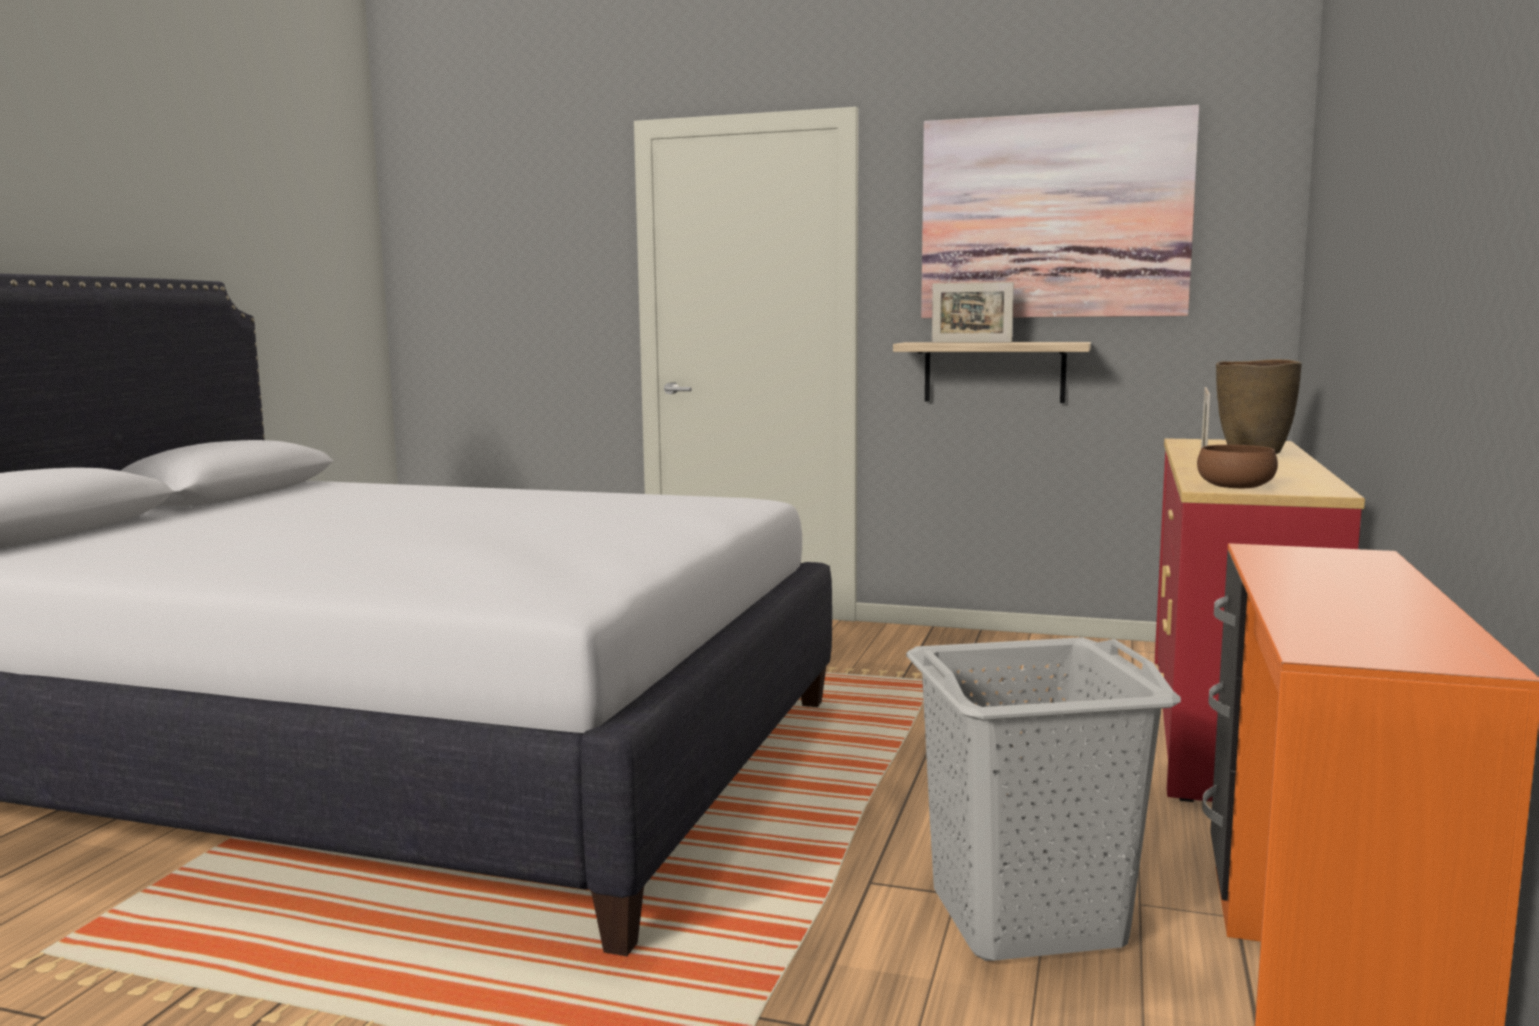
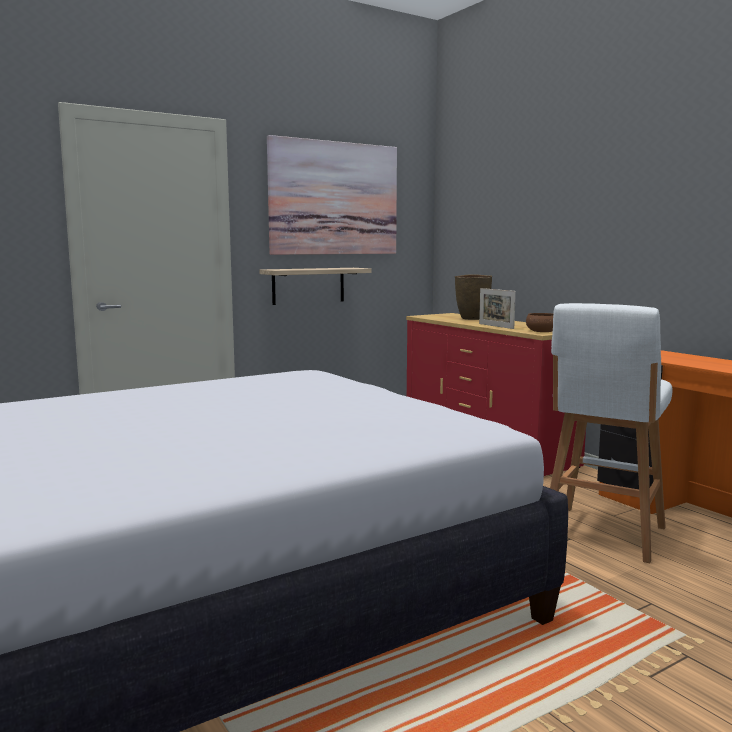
camera: 50 degrees left, 0 degrees up
(971, 342) = (306, 268): picture frame -> none
(1024, 916) = (602, 535): grey laundry basket -> white stool

